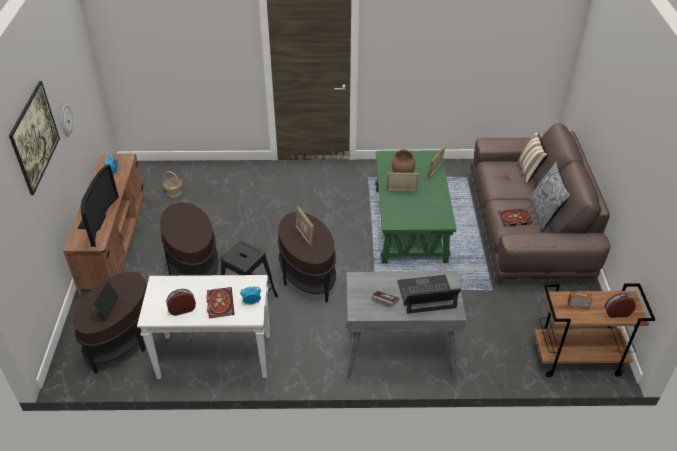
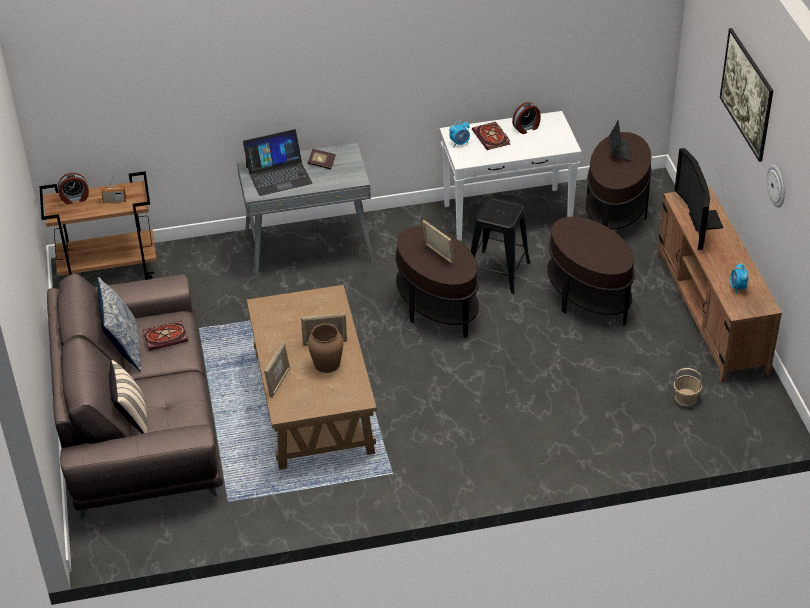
camera: 170 degrees right, 0 degrees up
(410, 224) = (312, 401): green coffee table -> brown coffee table

